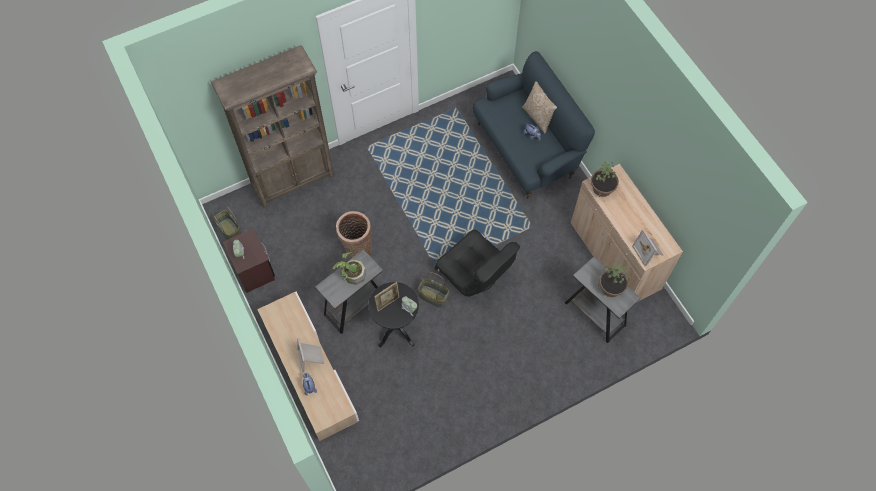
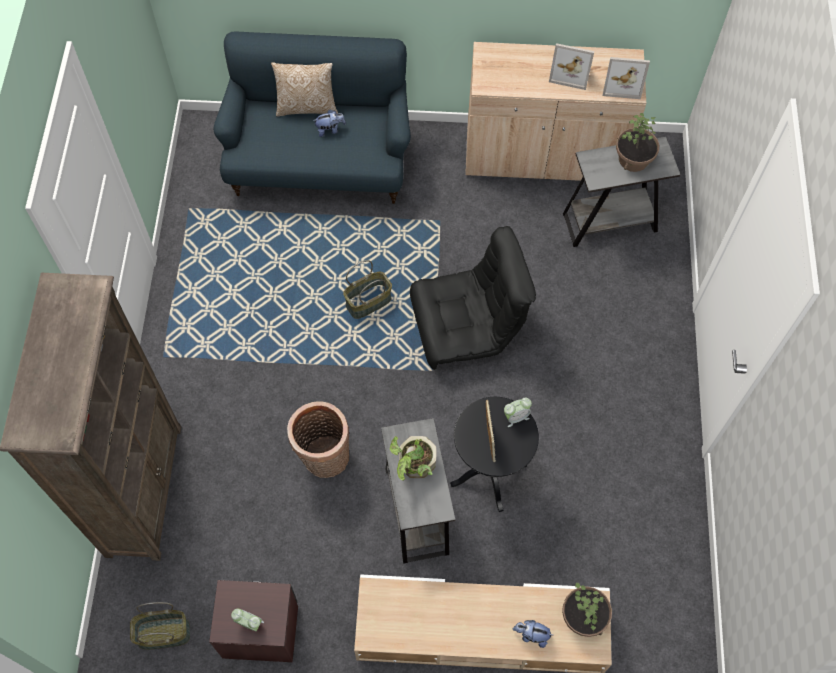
camera: 60 degrees left, 0 degrees up
(311, 358) = (486, 608): picture frame -> picture frame (570, 72)
(434, 296) = (467, 397): basket -> basket (368, 301)
(602, 188) = (498, 79): potted plant -> potted plant (584, 616)

